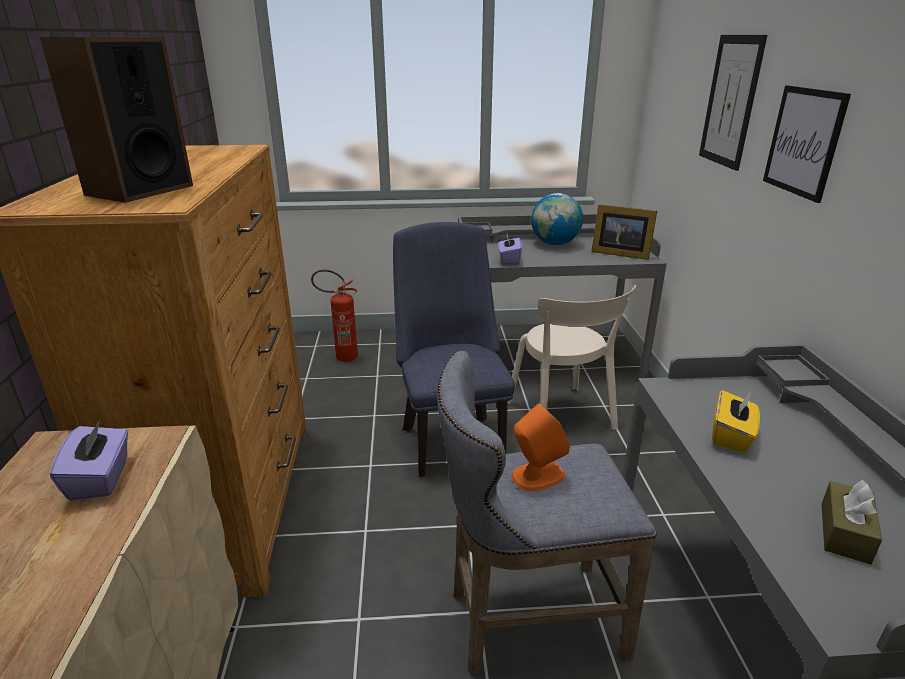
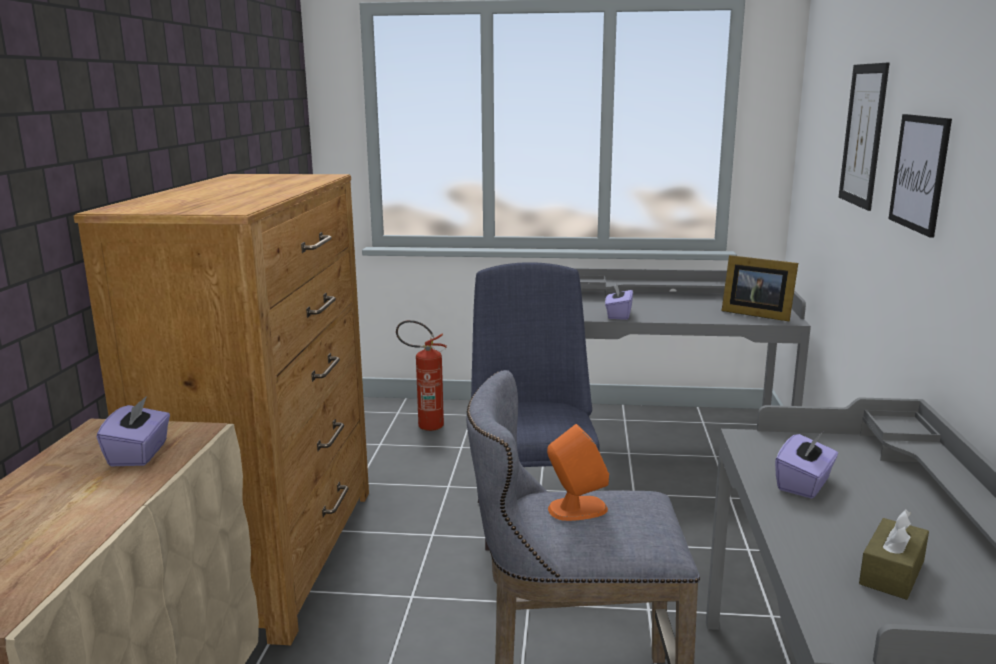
camera: 10 degrees right, 10 degrees down
(139, 190) = (213, 201): speaker -> none
(554, 244) = (680, 302): globe -> none
(562, 418) = (673, 506): beige chair -> none
(731, 436) = (804, 484): yellow tissue box -> purple tissue box

